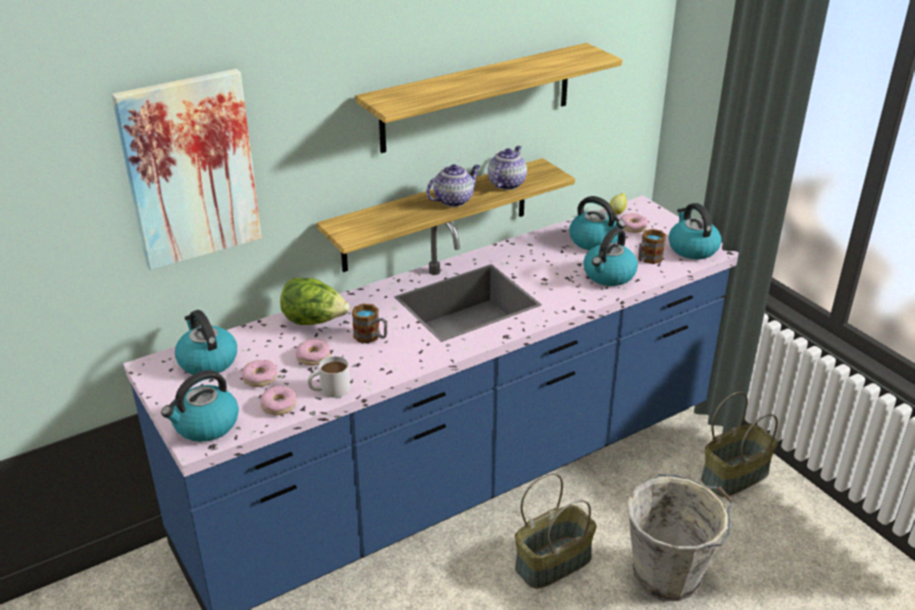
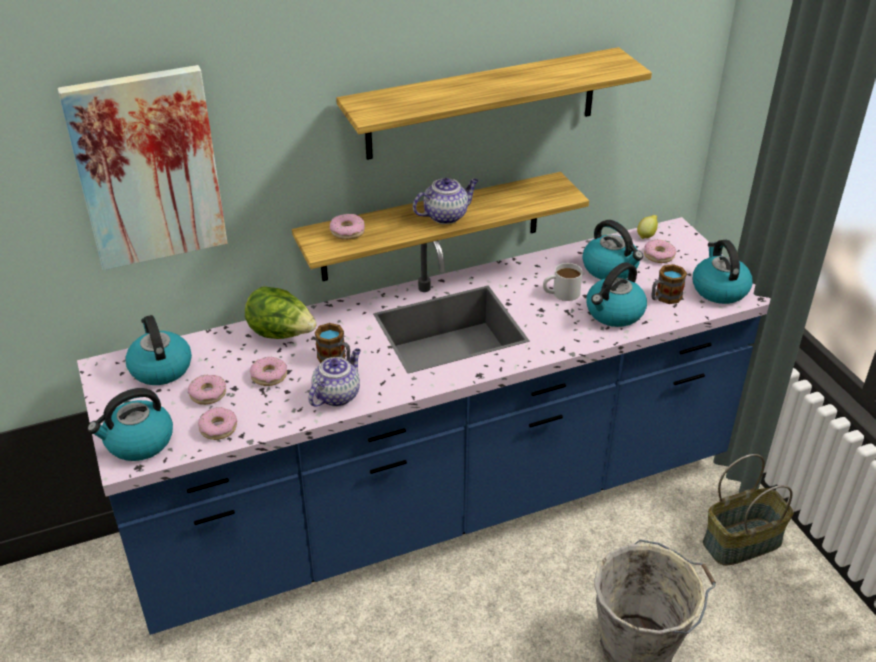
camera: 10 degrees right, 5 degrees up
(329, 389) = (275, 416): white mug -> white mug (560, 293)
(369, 220) = (347, 231): none -> donut
(506, 183) = (510, 200): teapot -> teapot (337, 395)
(553, 561) = (517, 613): basket -> none

